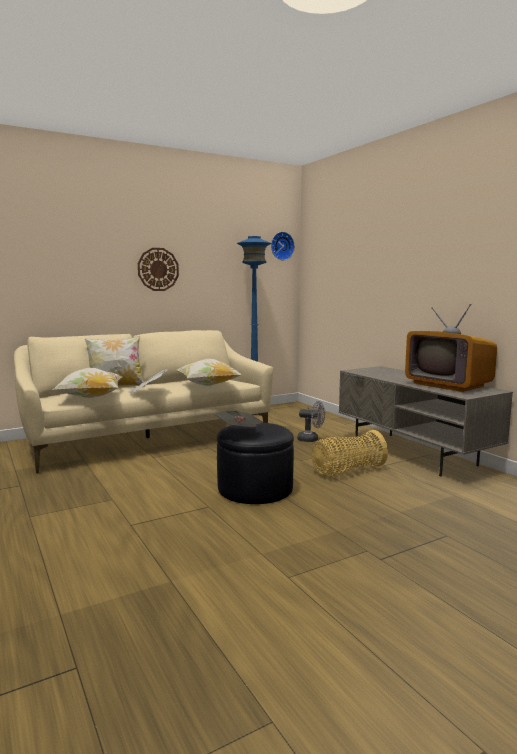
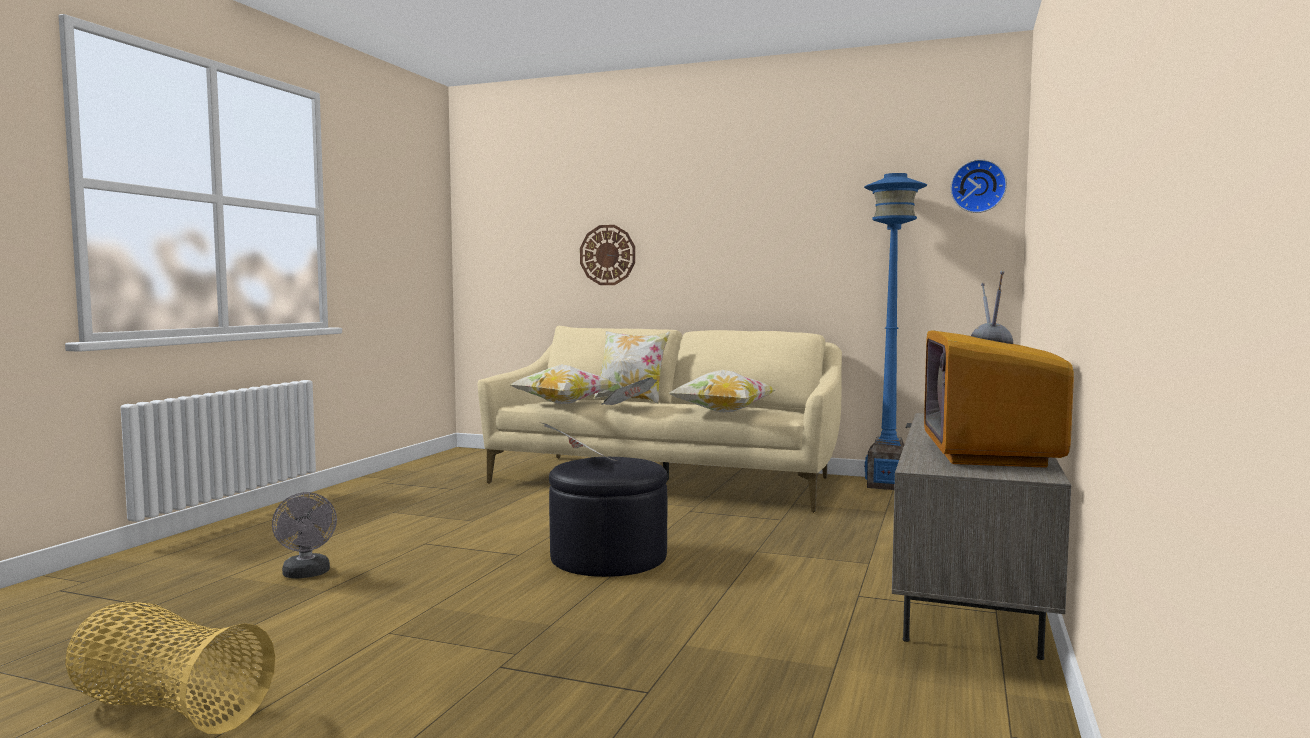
camera: 50 degrees right, 5 degrees down
(158, 269) = (741, 238): wall clock -> wall clock (607, 255)
(311, 439) = (857, 535): grey fan -> grey fan (307, 574)
(347, 471) = (777, 581): basket -> basket (168, 709)

